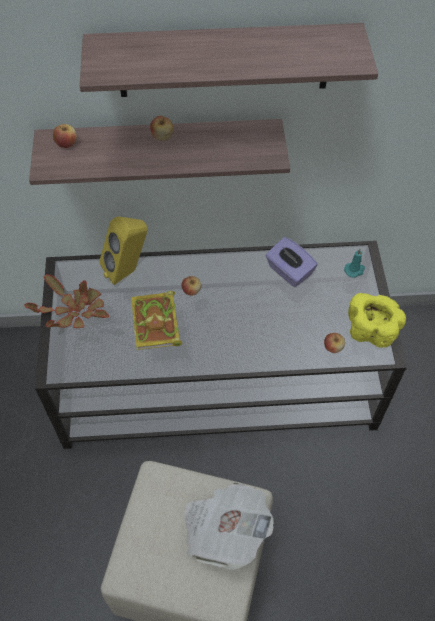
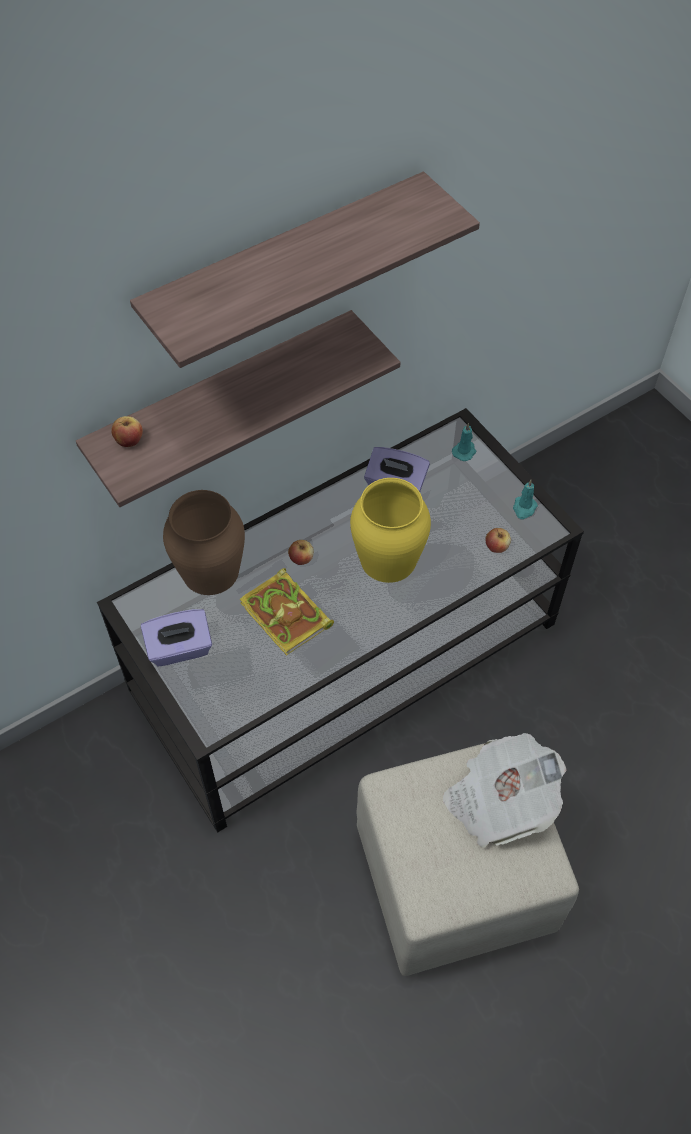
camera: 30 degrees left, 0 degrees up
(74, 312) = (180, 649): potted plant -> purple tissue box
(128, 271) = (211, 570): yellow speaker -> brown vase
(162, 136) = (235, 385): apple -> none
(250, 318) = (388, 558): none -> yellow vase
(372, 330) = (524, 508): yellow bowl -> turquoise candle

